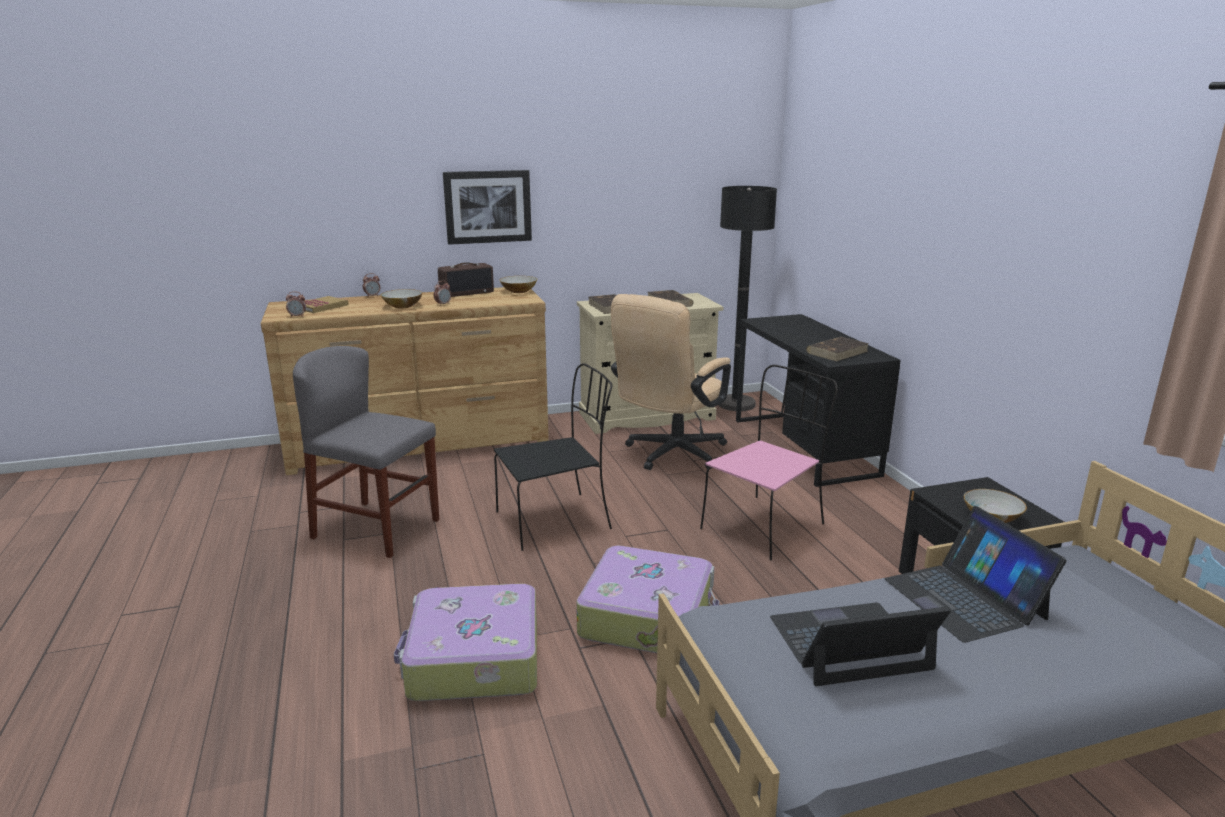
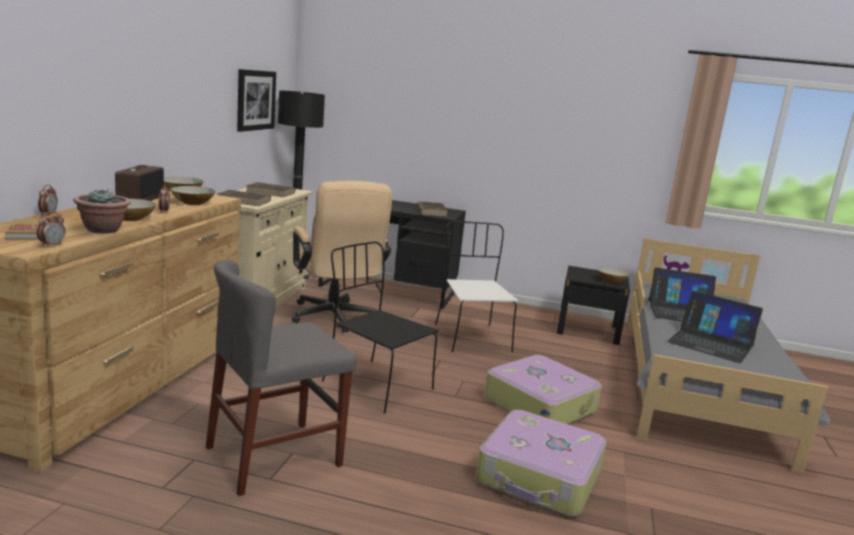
camera: 60 degrees left, 5 degrees down
(356, 312) = (103, 230): none -> potted plant
(488, 207) = (139, 102): picture -> picture (255, 100)
(490, 301) = (193, 203): none -> bowl
(556, 520) = (375, 385): black chair -> black chair turned 60 degrees counterclockwise
(764, 525) = (471, 337): pink chair -> white chair
(850, 644) = (710, 344): laptop -> laptop turned 75 degrees counterclockwise

